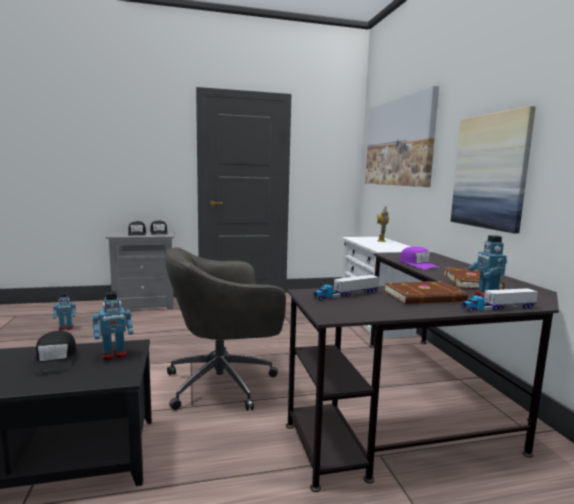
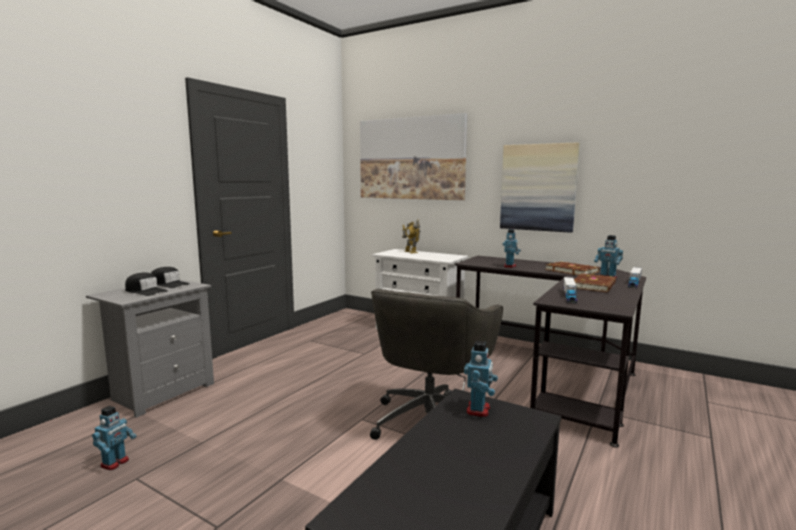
camera: 45 degrees left, 0 degrees up
(55, 360) = (456, 438): black cap -> none
(417, 264) = (510, 266): purple cap -> toy robot

